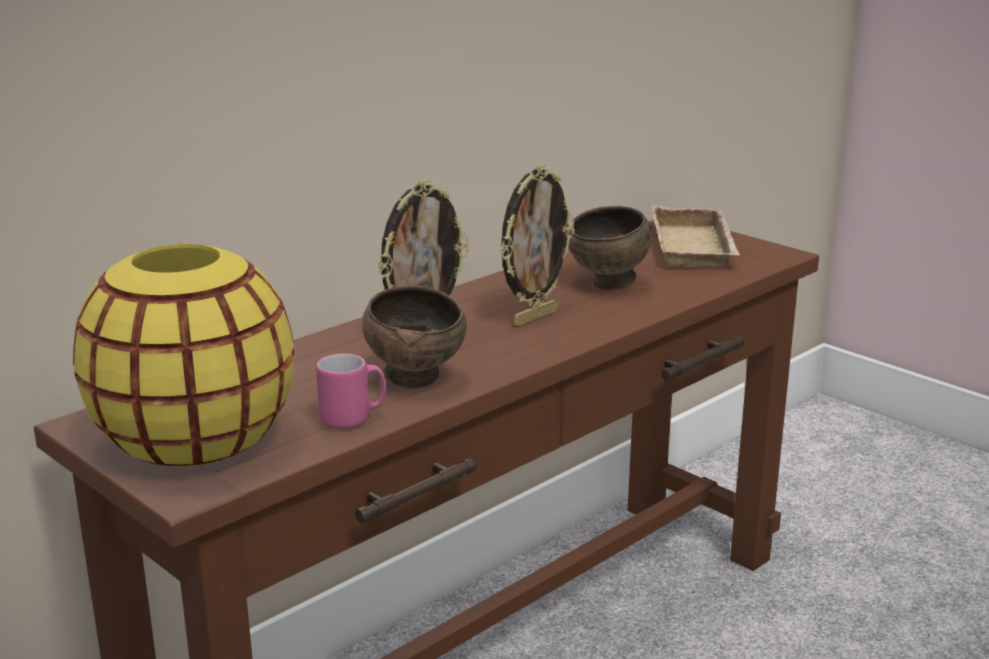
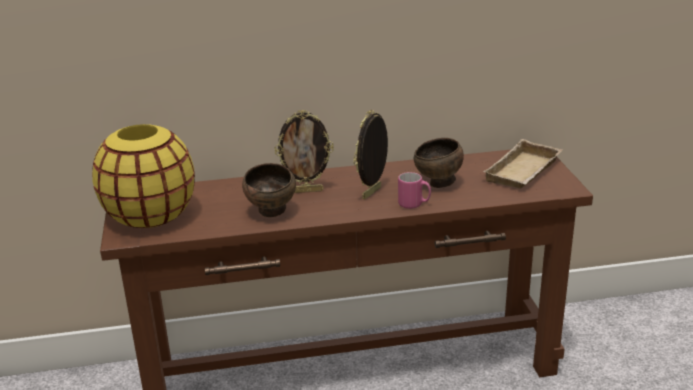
camera: 35 degrees right, 5 degrees up
(353, 419) = (221, 224): pink mug -> pink mug (414, 204)
(534, 317) = (373, 193): picture frame -> picture frame turned 135 degrees clockwise

